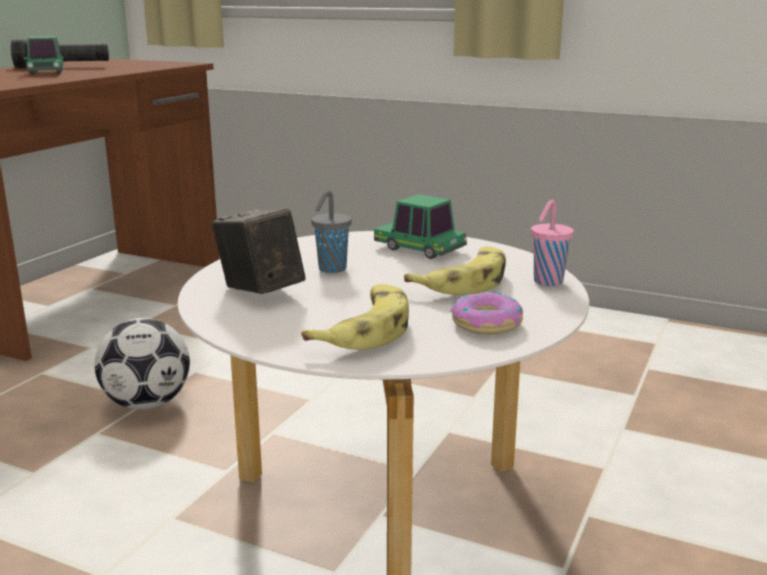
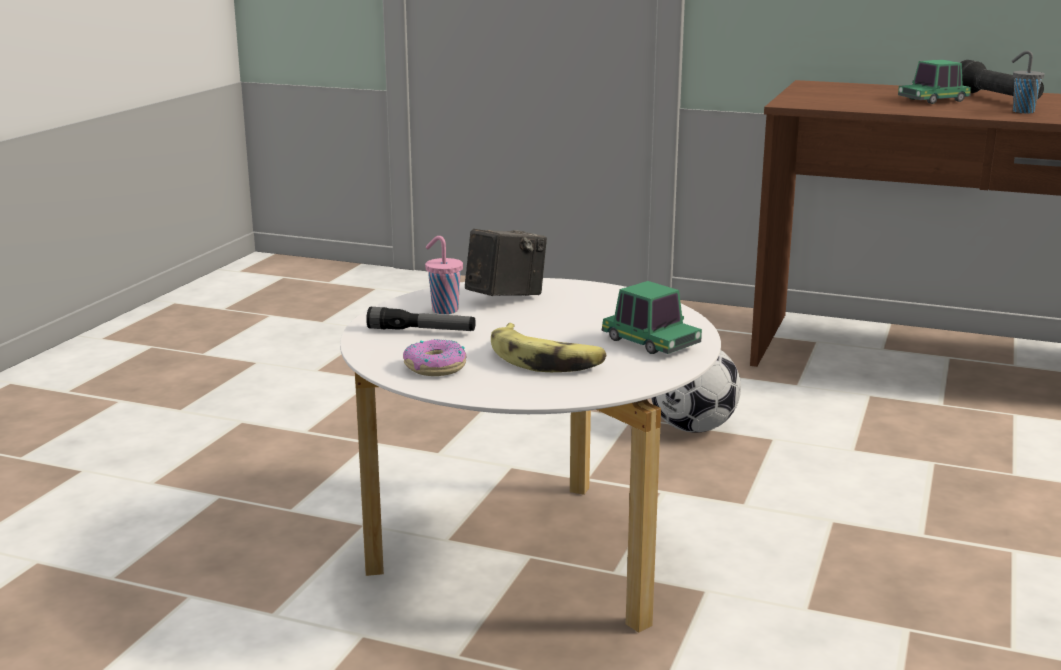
camera: 85 degrees right, 0 degrees up
(331, 269) = (569, 314): grey cup -> grey cup (1021, 111)
(365, 330) = (421, 331): banana -> flashlight
(420, 249) = (650, 343): toy car -> toy car turned 105 degrees clockwise
(547, 282) = (554, 392): pink cup -> pink cup (443, 310)

